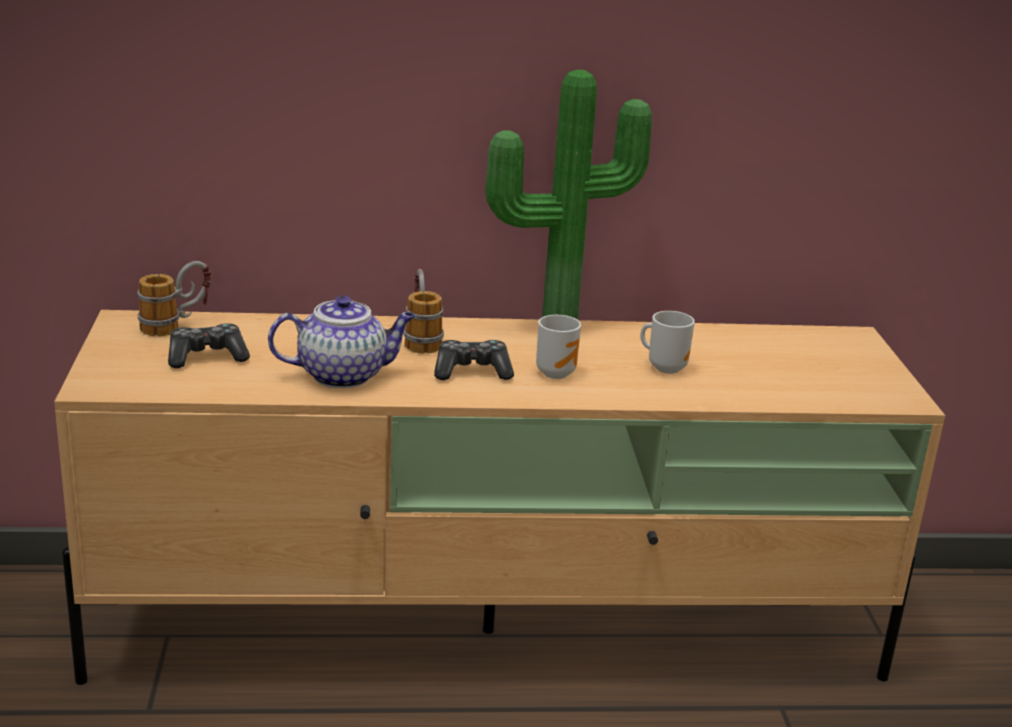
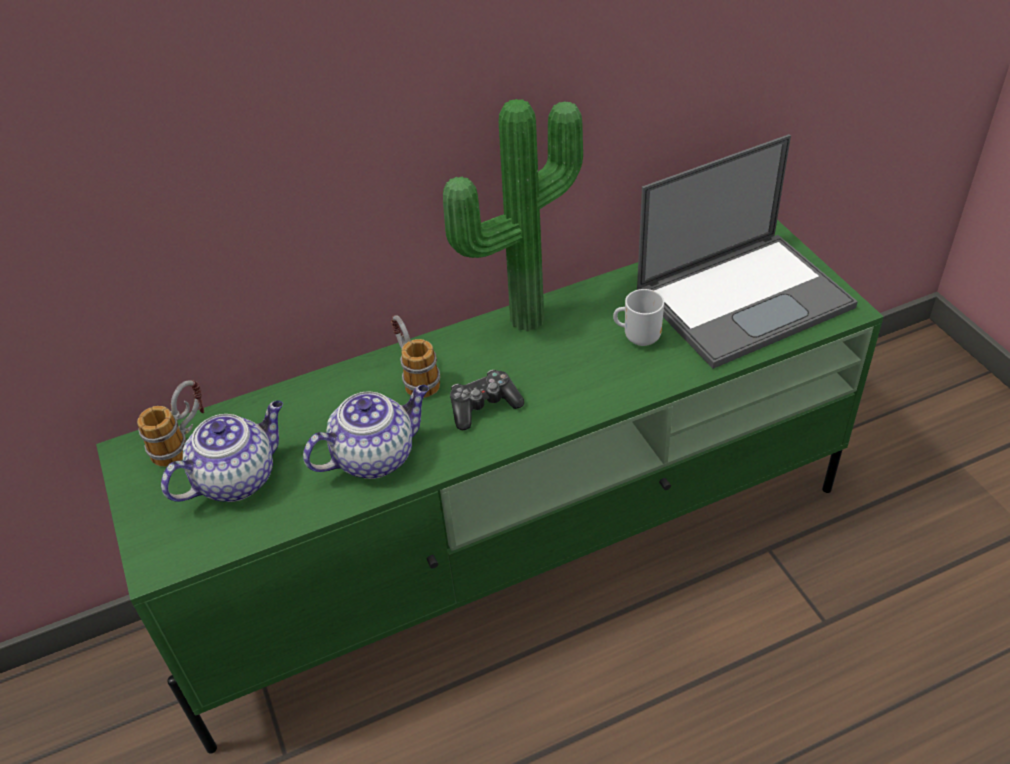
camera: 15 degrees left, 20 degrees up
(207, 357) = (237, 478): game controller -> teapot
(493, 631) = (521, 557): beige tv stand -> green tv stand
(556, 372) = (555, 380): mug -> none
(799, 368) = (745, 297): none -> laptop

